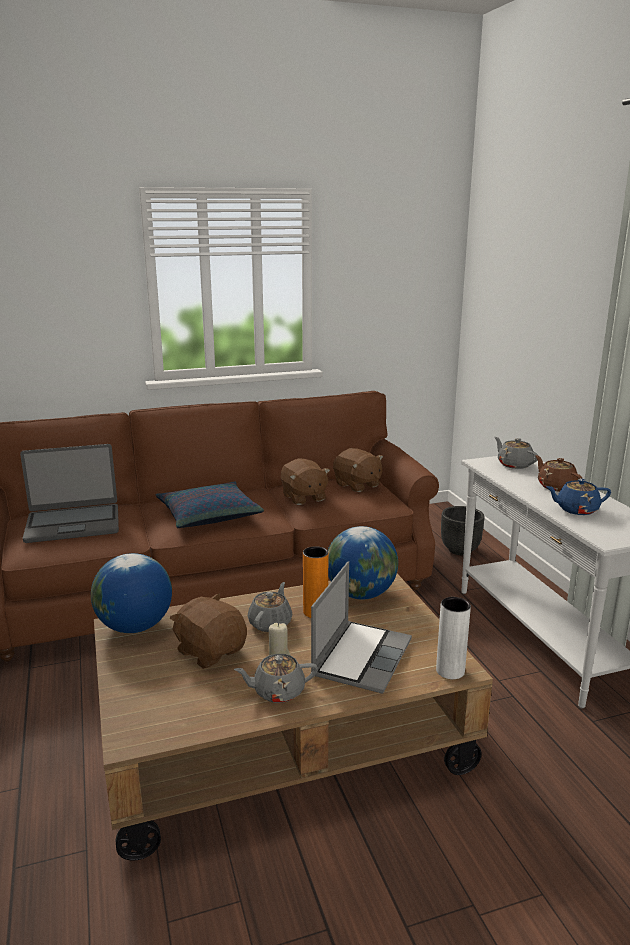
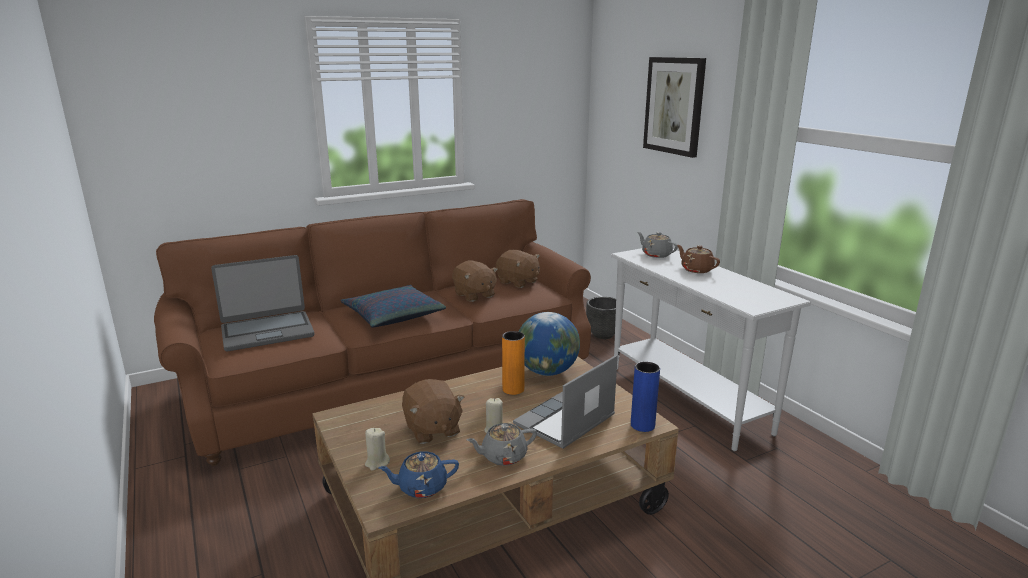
camera: 10 degrees left, 0 degrees up
(135, 626) = (354, 416): globe -> none
(140, 684) = (377, 463): none -> beige candle
(211, 651) = (432, 429): brown plush toy -> brown plush toy turned 150 degrees counterclockwise
(270, 623) = (477, 402): grey teapot -> none
(361, 657) = (565, 422): laptop -> laptop turned 150 degrees counterclockwise
(450, 671) = (642, 425): white vase -> blue vase
(551, 290) = (674, 105): none -> picture
(576, 509) = (719, 286): blue teapot -> blue teapot (421, 487)

